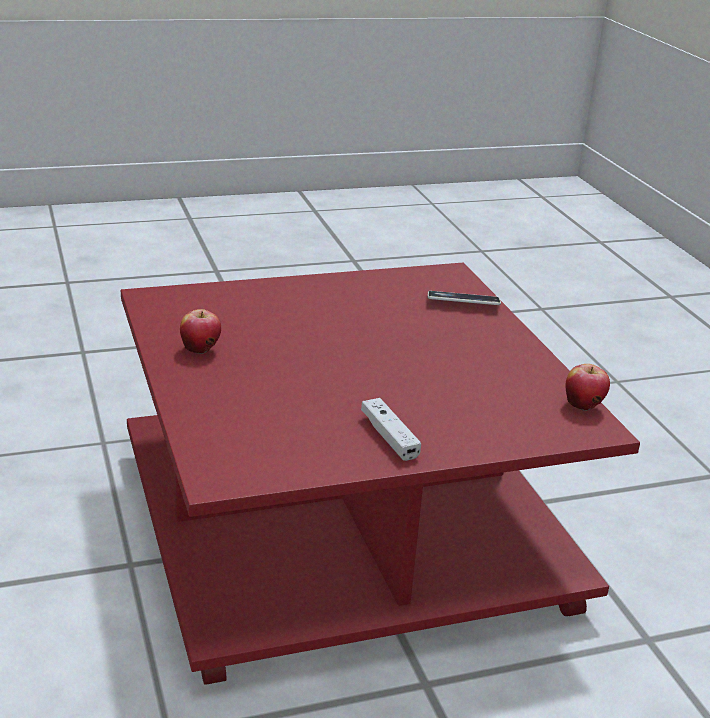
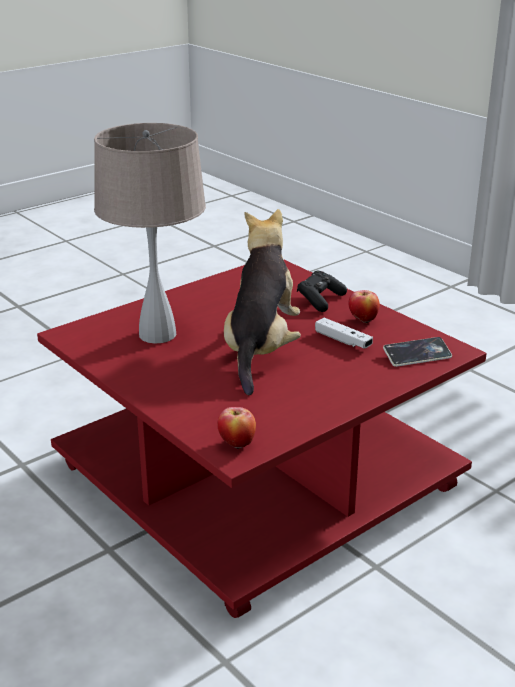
camera: 160 degrees right, 0 degrees up
(219, 391) = (320, 300): none -> black game controller
(358, 347) = (261, 349): none -> plush toy
(389, 437) = (198, 299): white game controller -> white game controller (343, 340)
(463, 303) = (203, 416): phone -> phone (417, 356)
(474, 397) = (157, 334): none -> beige table lamp
(583, 406) = (77, 345): apple -> apple (236, 444)

